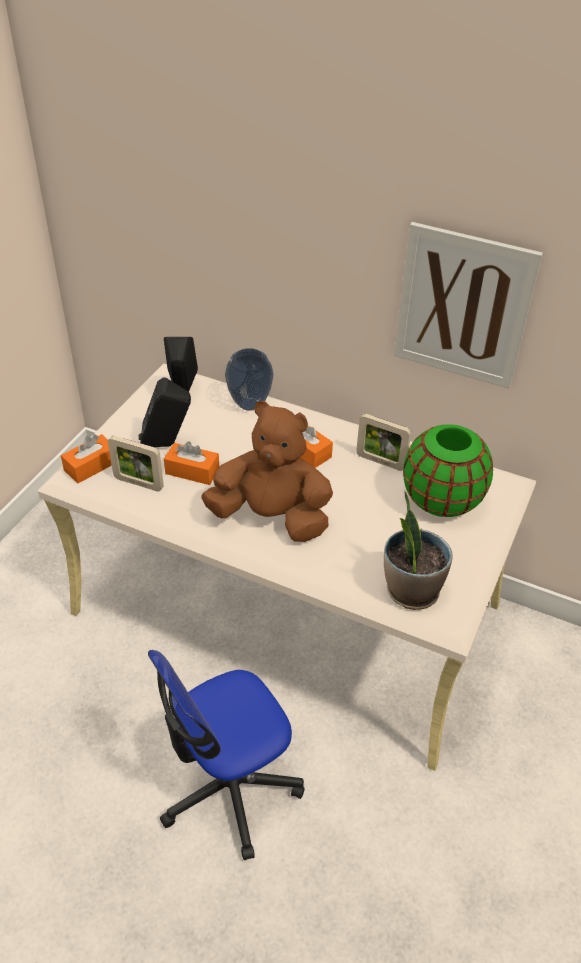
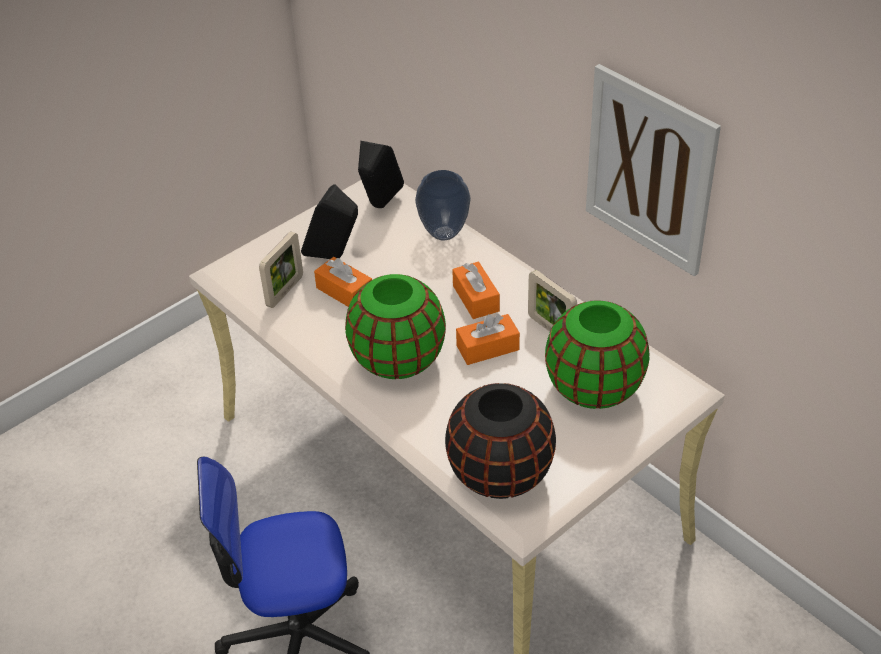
camera: 25 degrees right, 0 degrees up
(91, 466) = (248, 263): orange tissue box -> orange tissue box (487, 348)
(138, 483) = (285, 291): picture frame -> picture frame turned 105 degrees counterclockwise
(271, 517) = (398, 359): brown plush toy -> green vase
(411, 590) = (500, 474): potted plant -> black vase

